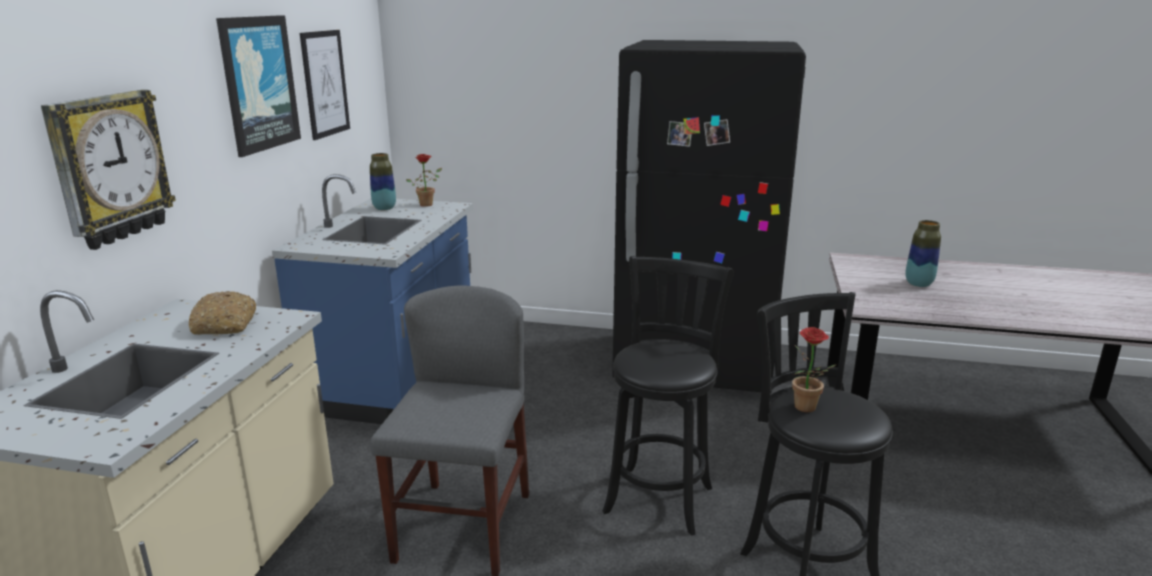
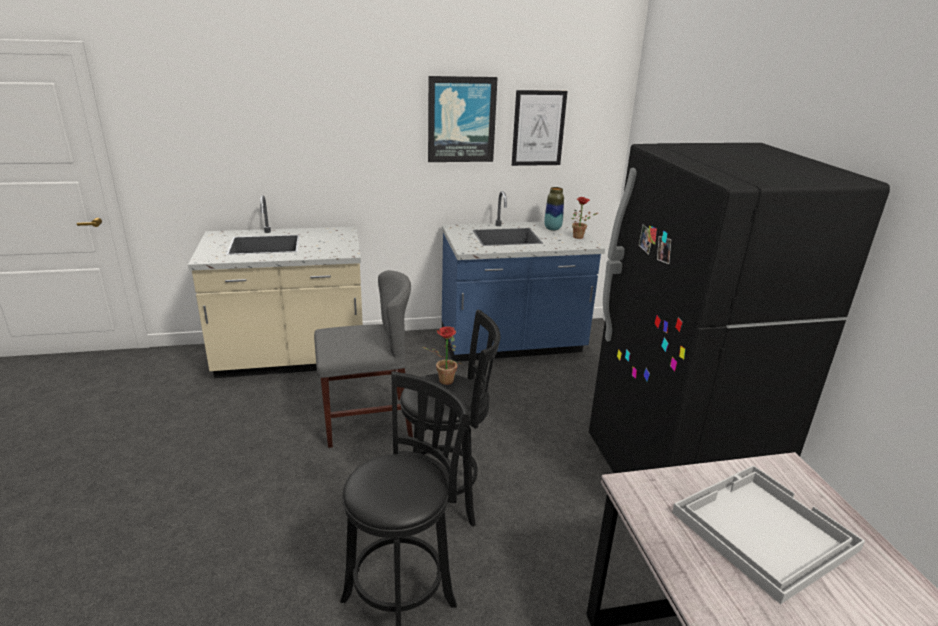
camera: 65 degrees right, 5 degrees up
(109, 168) = (327, 148): wall clock -> none
(225, 324) = (330, 243): bread -> none
(806, 409) = (386, 468): potted plant -> potted plant (443, 381)
(918, 284) = (761, 530): vase -> white tray

